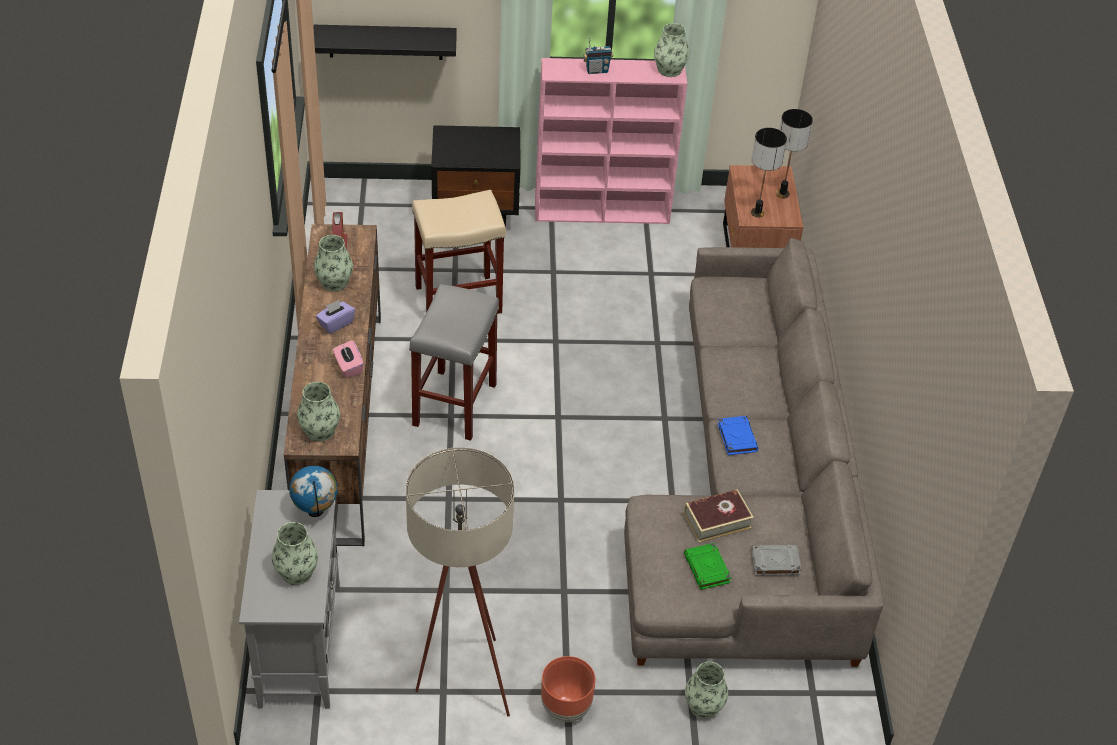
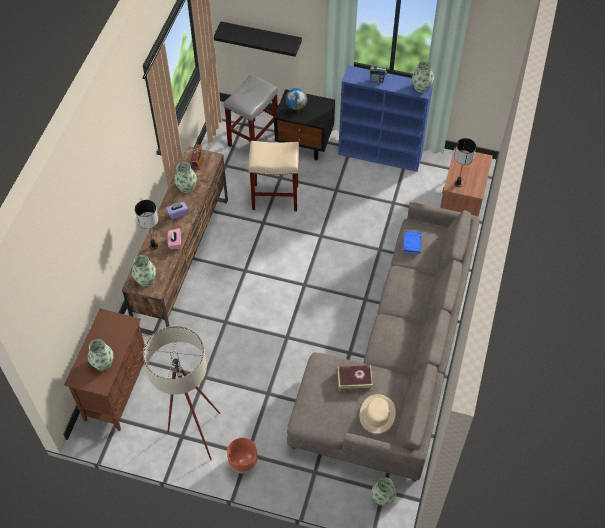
camera: 20 degrees right, 10 degrees up
(300, 644) = (117, 390): grey cabinet -> brown cabinet
(316, 511) = (125, 328): globe -> globe (296, 110)
(454, 403) = (249, 263): grey stool -> grey stool (253, 138)
(603, 211) = (380, 155): pink bookcase -> blue bookcase
(703, 706) = (319, 482): vase -> vase (382, 497)
(707, 569) = (337, 409): green book -> none
(736, 437) = (387, 330): blue book -> blue book (411, 243)
(774, 562) = (377, 414): grey book -> beige hat
(783, 194) = (479, 174): table lamp -> table lamp (153, 246)

